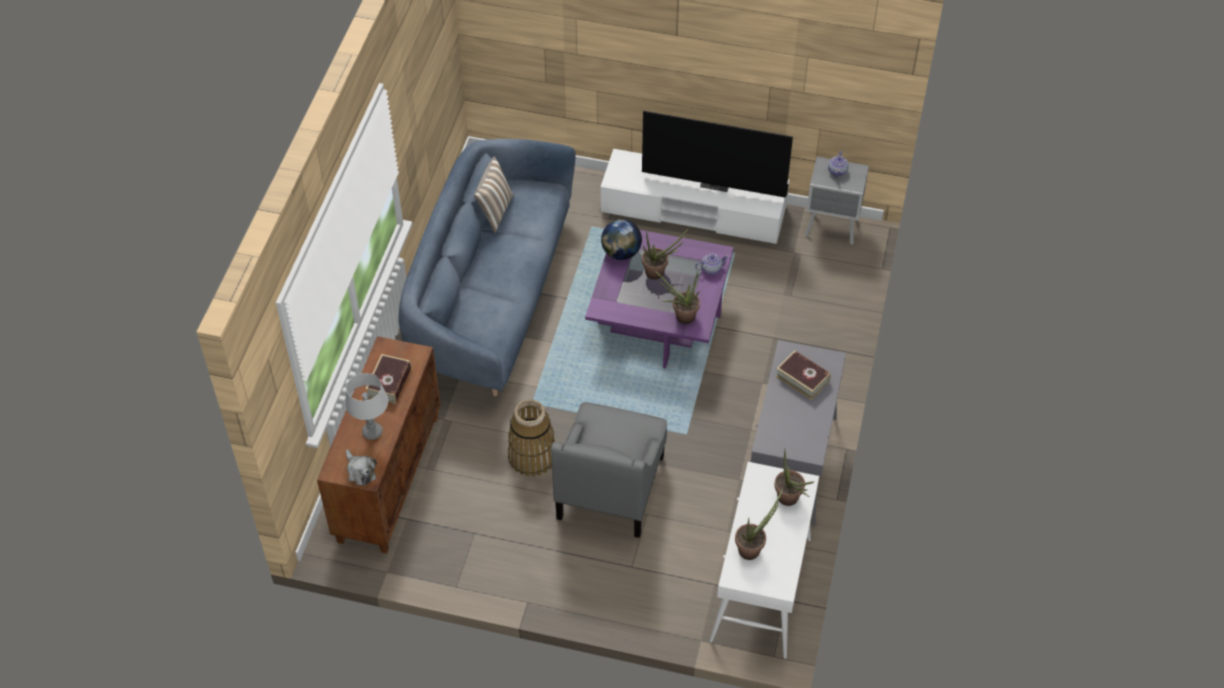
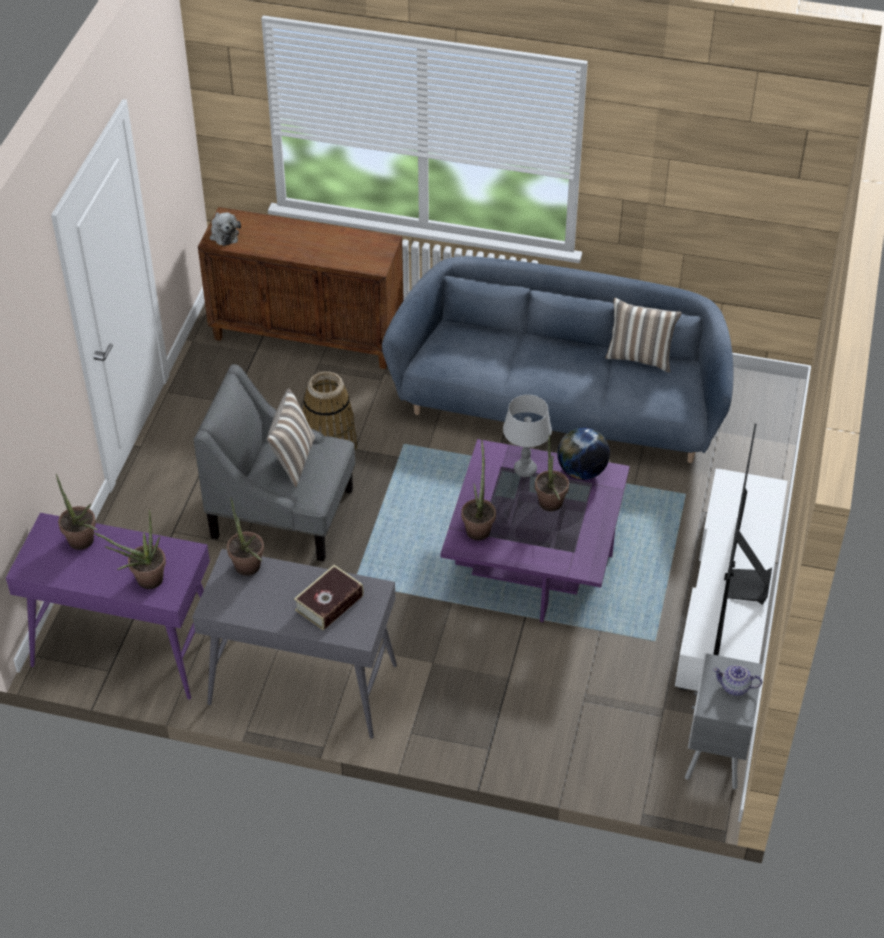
camera: 90 degrees right, 5 degrees down
(360, 471) = (224, 234): plush toy -> plush toy turned 75 degrees counterclockwise
(372, 432) = (272, 239): grey table lamp -> grey table lamp (525, 470)
(389, 383) = (336, 248): book -> none
(609, 439) = (293, 460): none -> pillow
(711, 269) = (560, 558): teapot -> none
(761, 590) = (124, 648): white console table -> purple console table
(773, 431) = (249, 570): none -> potted plant

